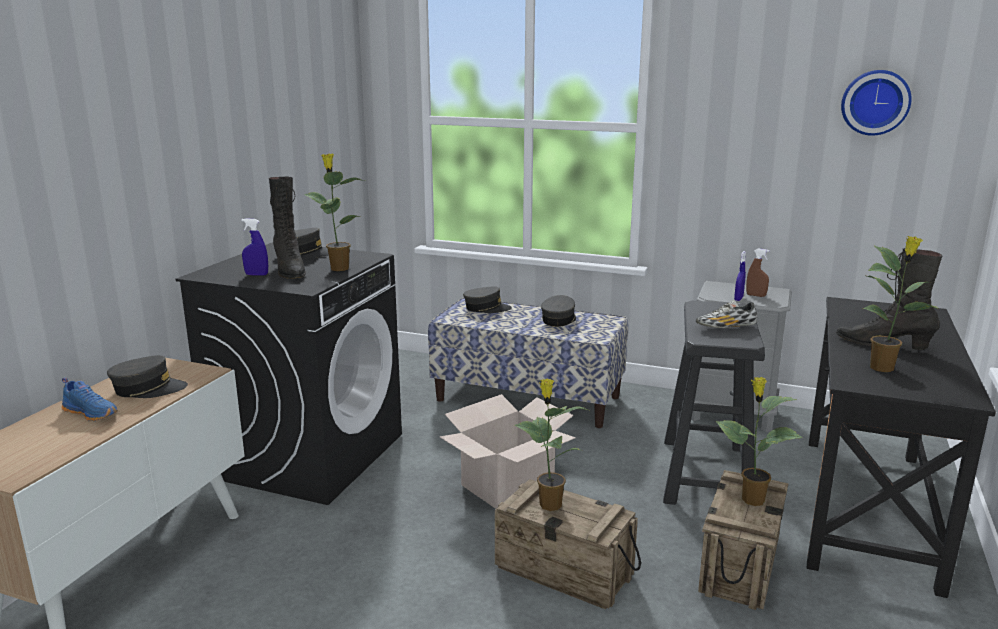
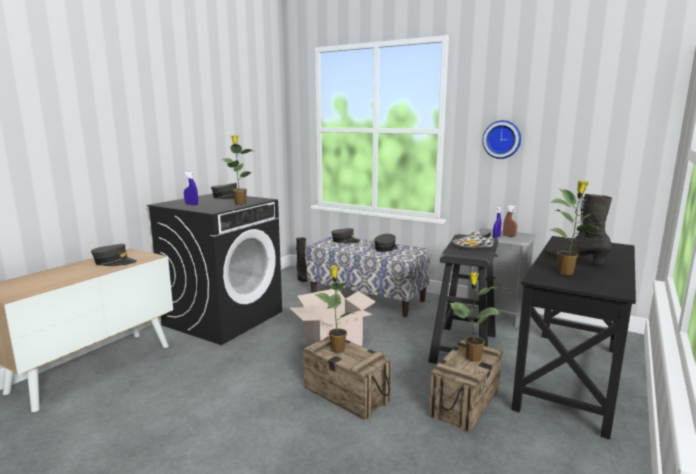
camera: 10 degrees right, 5 degrees down
(92, 413) = (76, 271): blue shoe -> none
(290, 270) = (211, 203): black boot -> black boot (302, 277)
(875, 102) = (588, 110): wall clock -> wall clock (502, 139)

